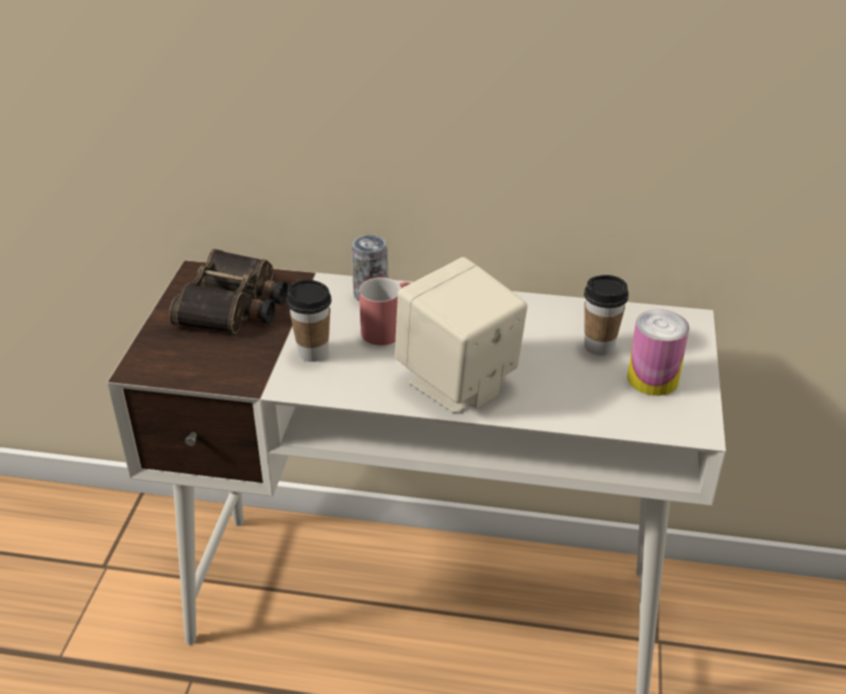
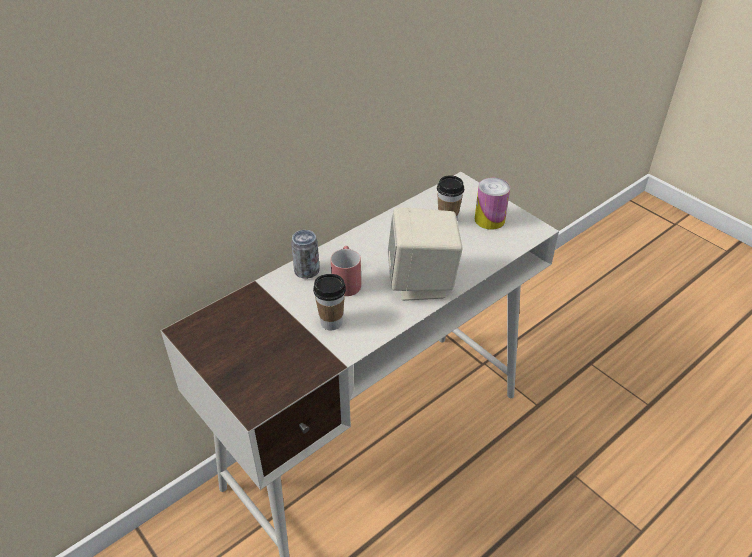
camera: 50 degrees left, 5 degrees up
(234, 305) = (242, 331): binoculars -> none

